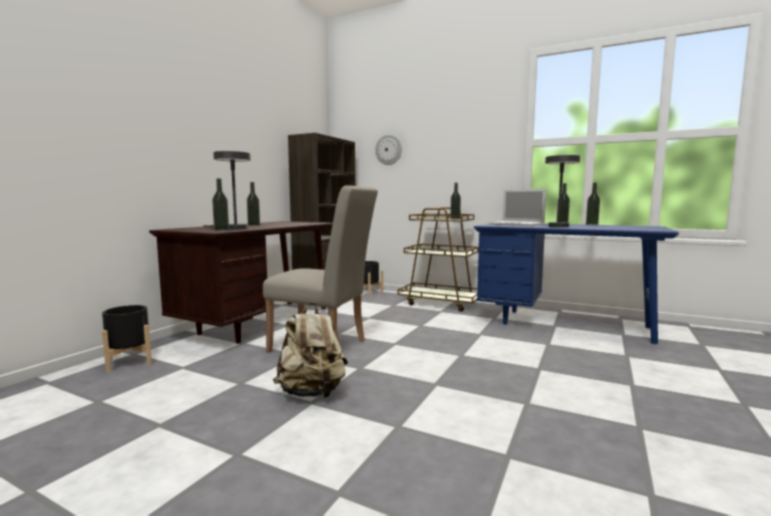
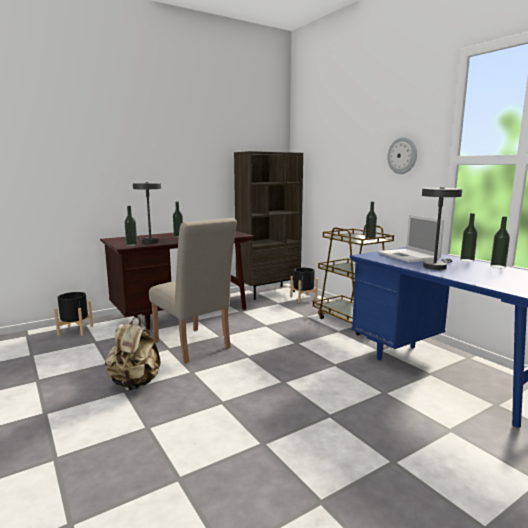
camera: 30 degrees right, 5 degrees up
(389, 149) = (331, 160): wall clock -> wall clock (402, 155)

